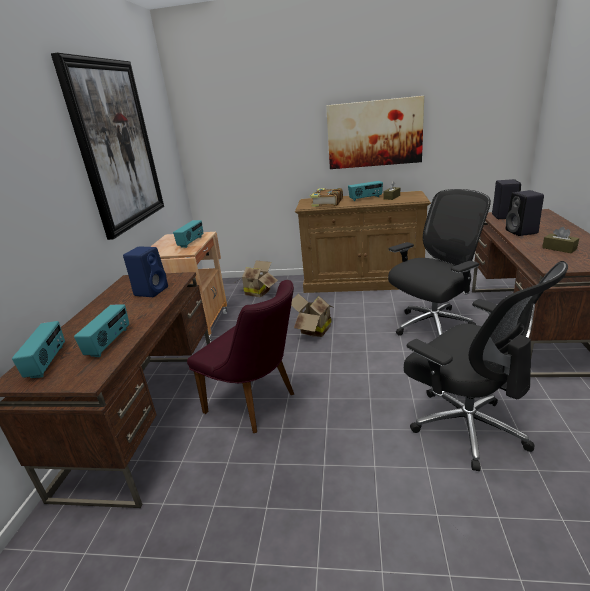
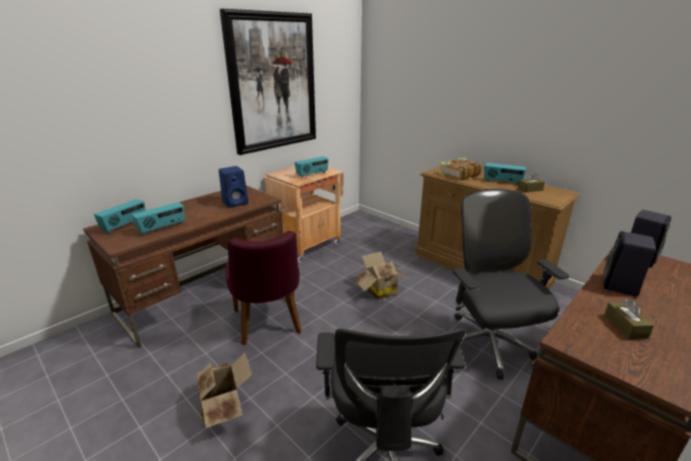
camera: 35 degrees right, 0 degrees up
(258, 292) = (381, 237): cardboard box -> cardboard box (225, 406)
(374, 133) = (537, 113): picture -> none
(433, 326) = (488, 344): office chair -> office chair turned 105 degrees counterclockwise

